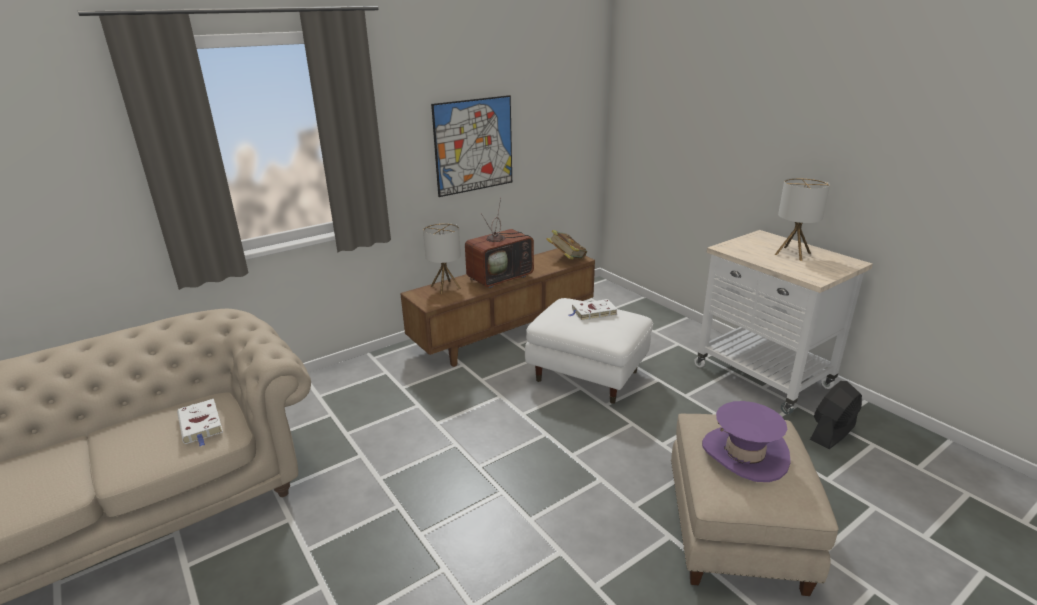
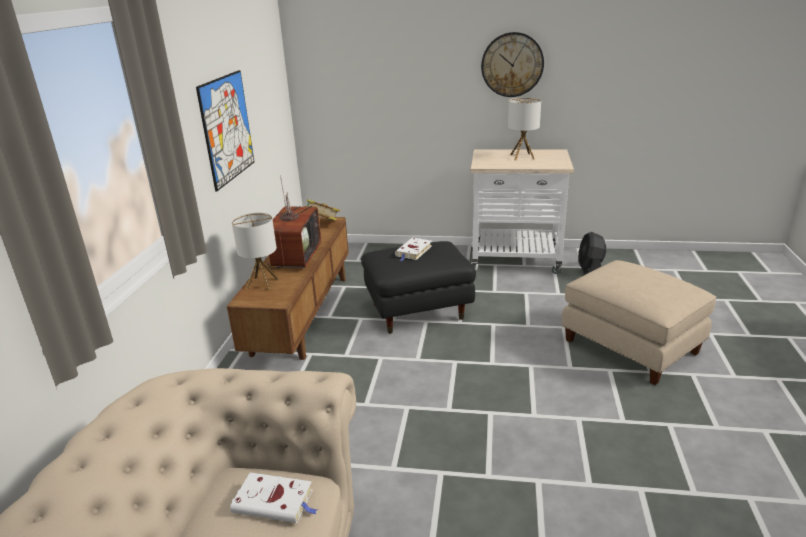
camera: 45 degrees left, 0 degrees up
(588, 377) = (419, 311): white ottoman -> black ottoman
(744, 454) = (641, 282): purple hat -> none
(821, 135) = (512, 64): none -> wall clock

